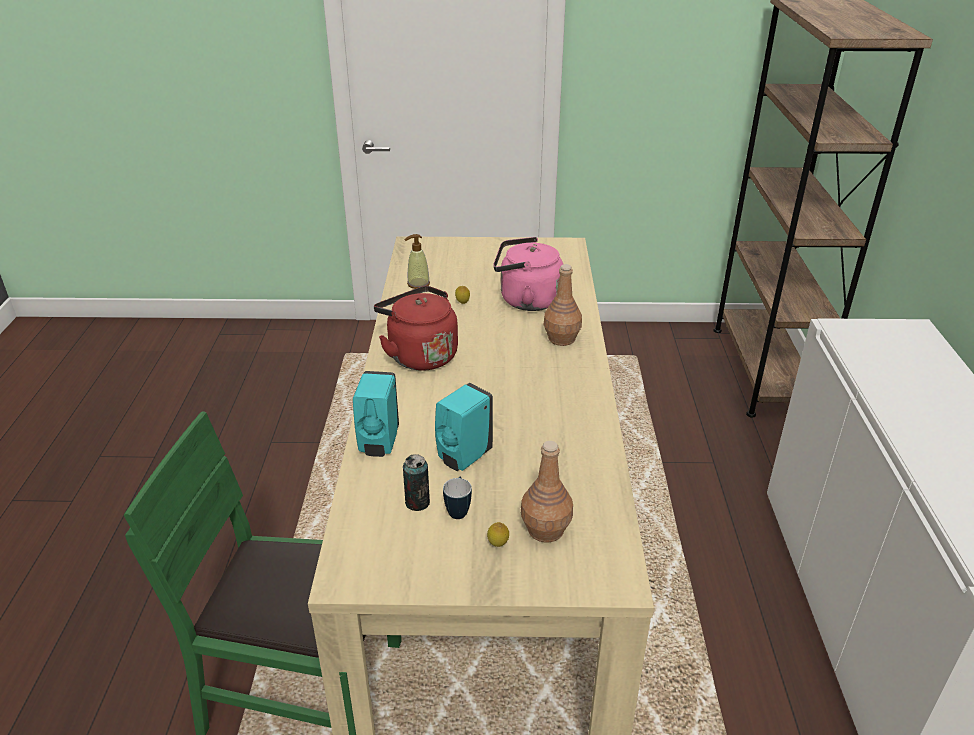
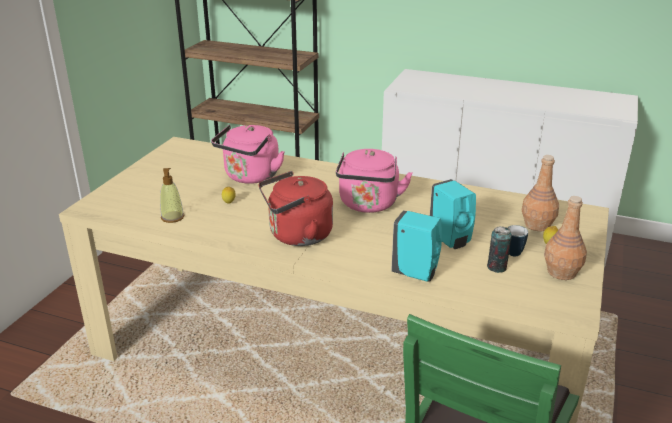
camera: 70 degrees left, 5 degrees down
(513, 385) = (368, 205): none -> pink kettle
(561, 339) = (319, 176): brown bottle -> brown bottle (562, 272)

